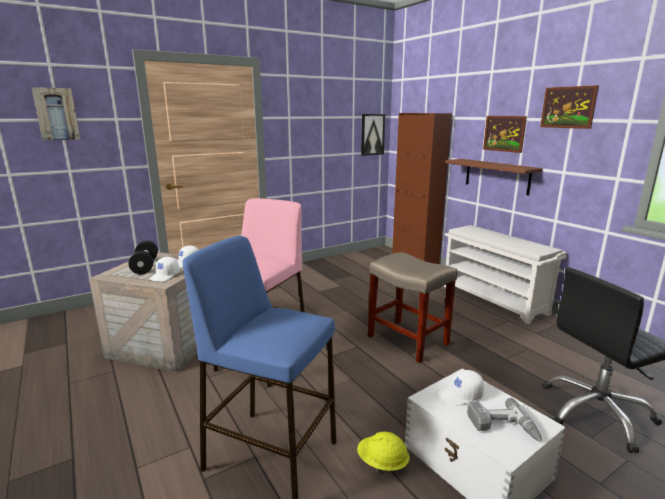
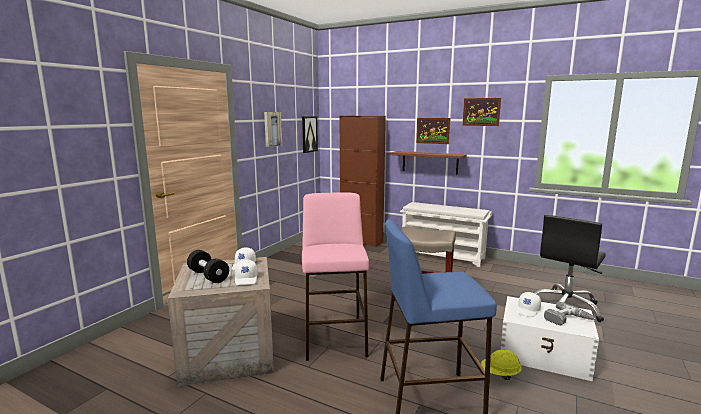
camera: 30 degrees left, 5 degrees down
(56, 114) = (47, 120): picture -> picture (272, 129)

